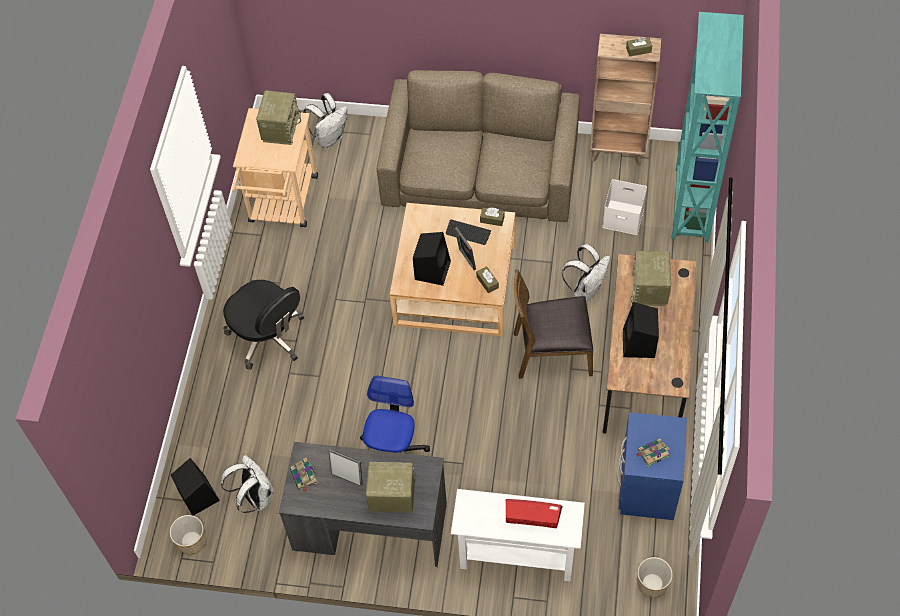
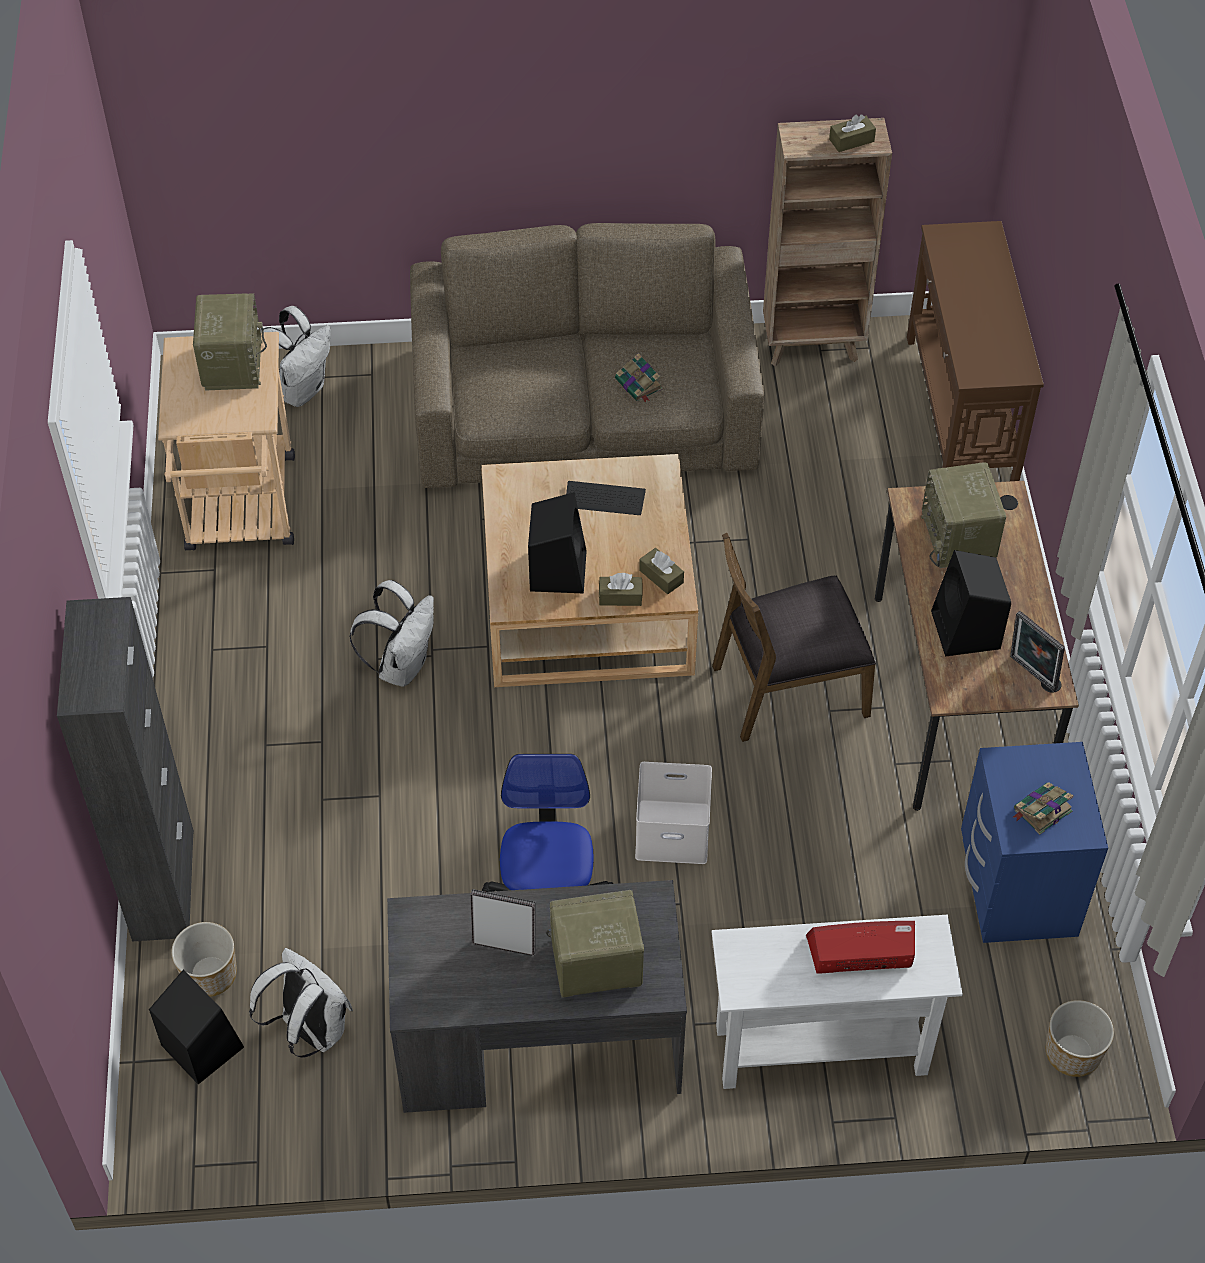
camera: 15 degrees left, 5 degrees down
(191, 541) = (206, 1132): planter -> planter (209, 975)
(198, 406) = (163, 885): none -> black cabinet
(268, 337) = (268, 742): black office chair -> none
(304, 477) = (423, 957): book -> book (639, 385)
(465, 260) = (612, 545): picture frame -> picture frame (1030, 675)
(492, 219) = (641, 471): brown tissue box -> brown tissue box (620, 597)
(586, 289) = (820, 574): white backpack -> white backpack (402, 665)
(624, 217) = (852, 447): white storage box -> white storage box (674, 830)
(690, 205) = (959, 413): turquoise bookcase -> brown console table

